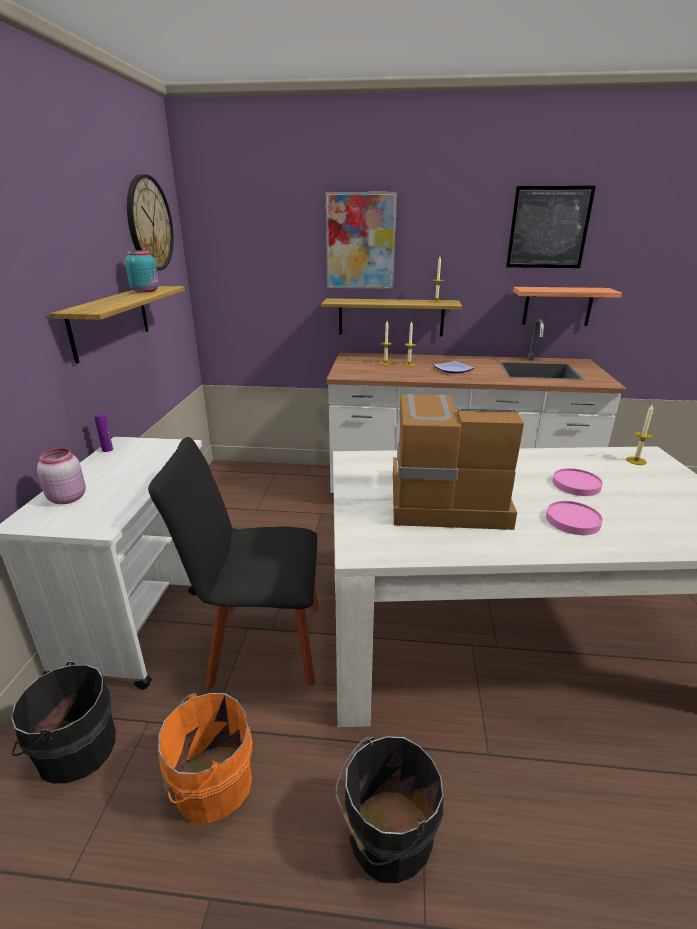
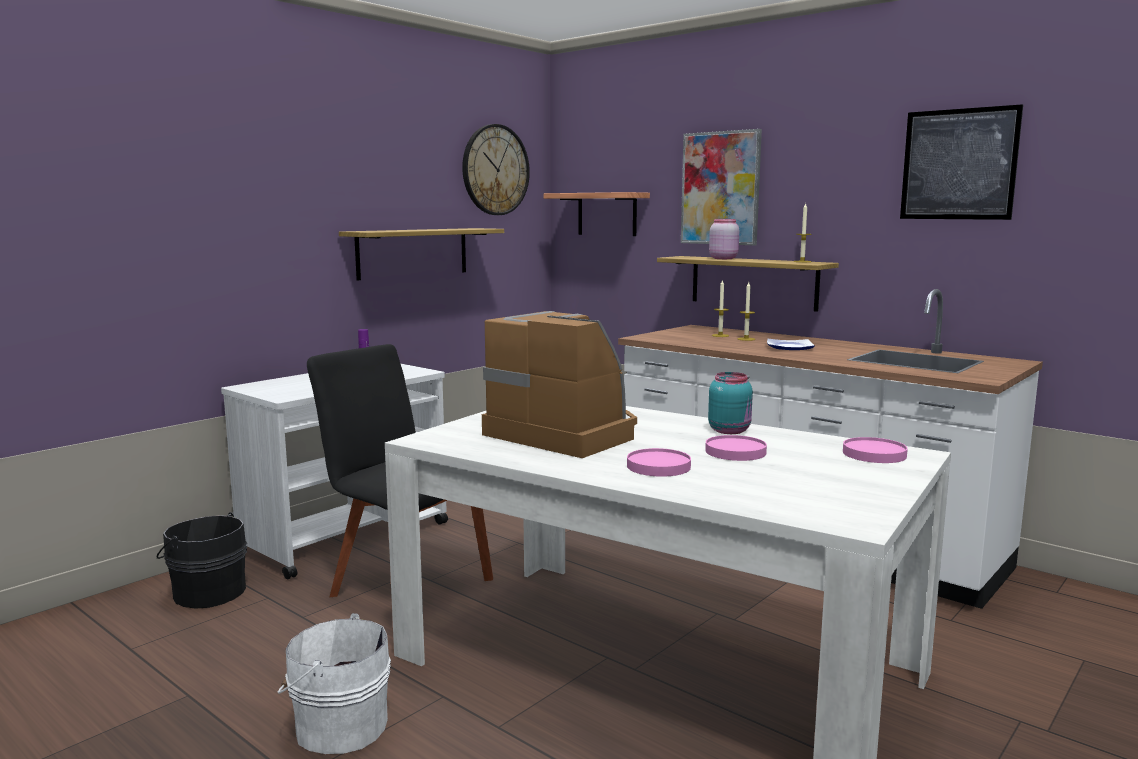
camera: 35 degrees right, 15 degrees down
(67, 498) = (291, 382): pink jar -> pink jar (723, 258)
(146, 291) = (457, 228): turquoise jar -> turquoise jar (730, 430)
(209, 784) = (261, 644): orange bucket -> none
(386, 836) = (338, 726): black bucket -> white bucket
(557, 306) = (982, 275): shelf -> shelf (607, 214)
(636, 461) = (874, 454): candle -> pink plate

